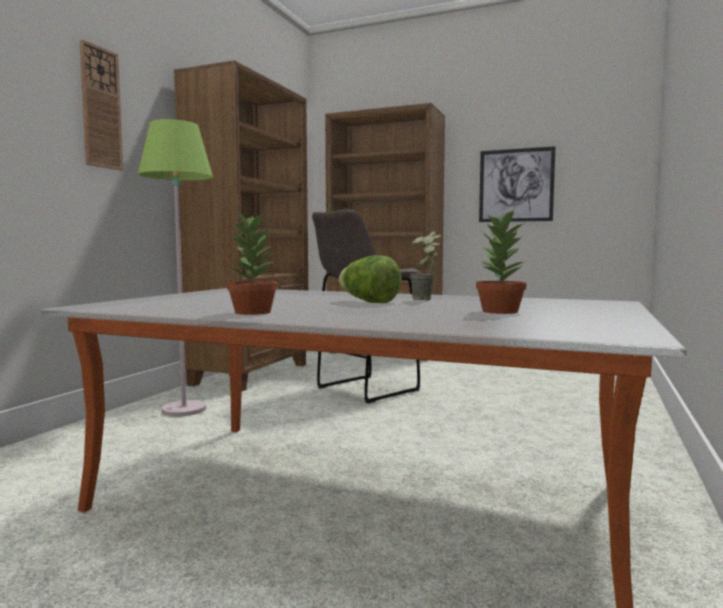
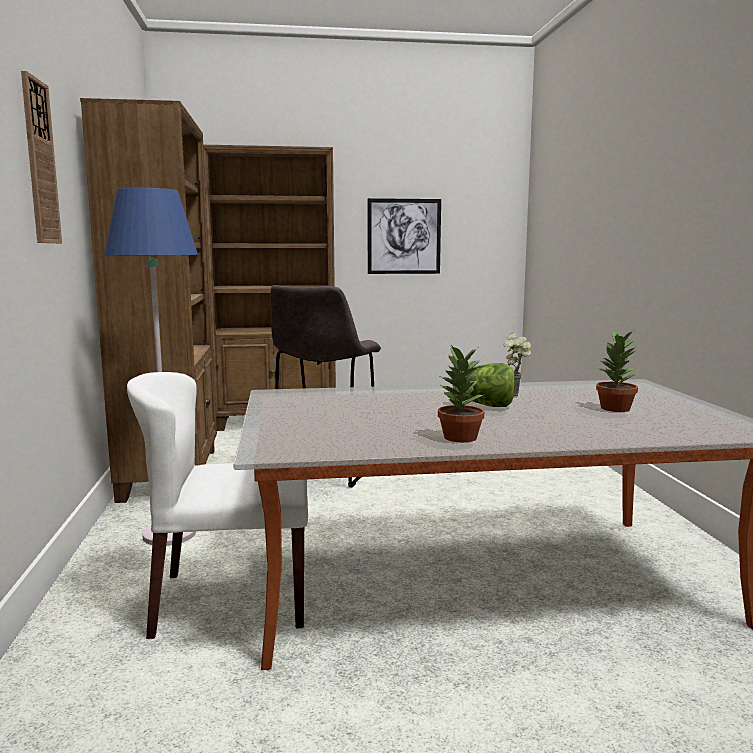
camera: 30 degrees left, 5 degrees up
(145, 459) = (230, 600): none -> white chair
(184, 410) = (169, 534): green floor lamp -> blue floor lamp

